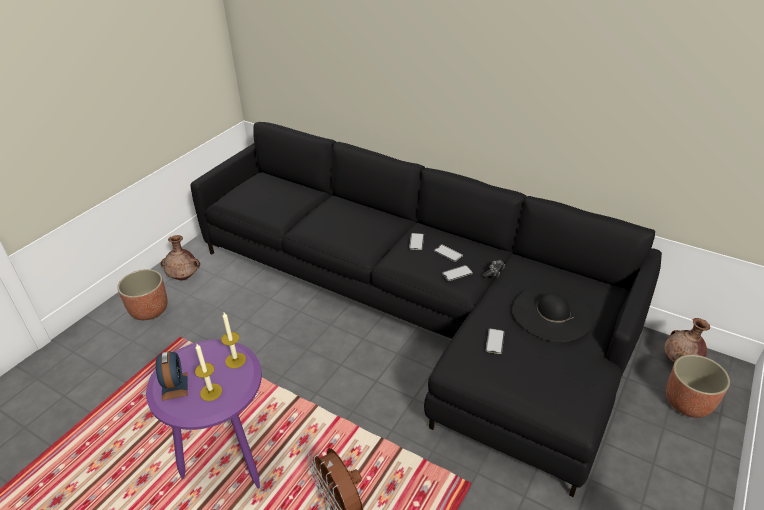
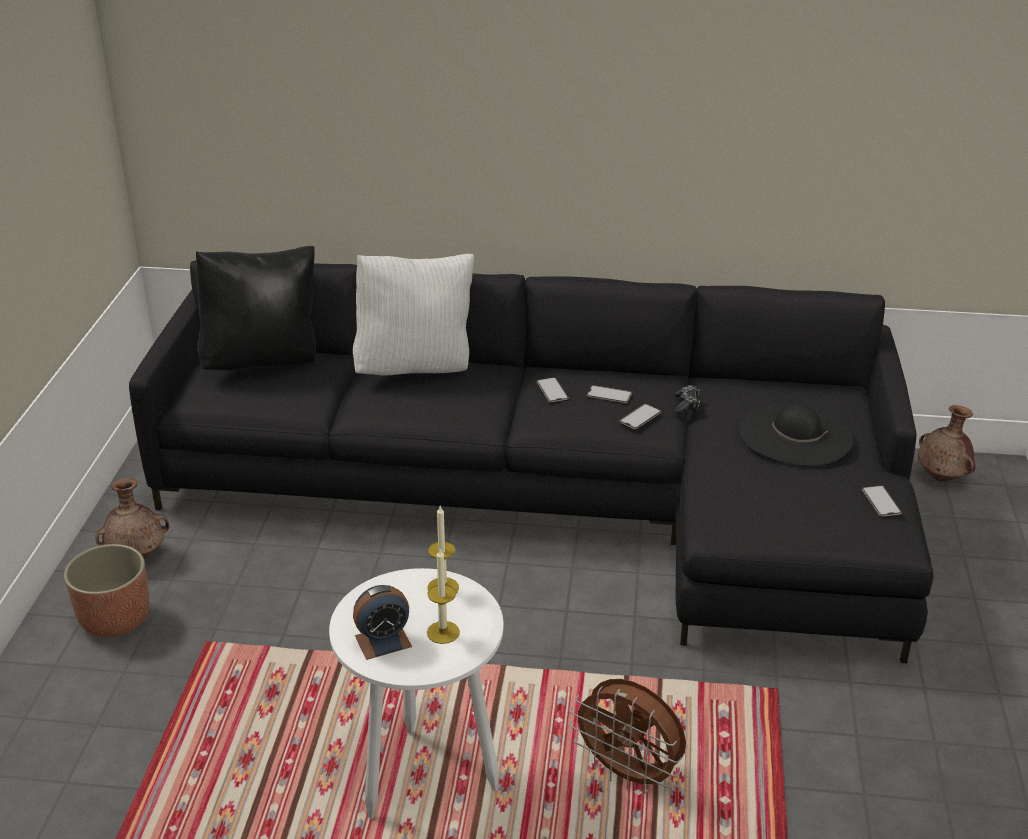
camera: 25 degrees left, 5 degrees down
(174, 386) = (383, 641): alarm clock -> alarm clock turned 105 degrees clockwise
(229, 461) = (424, 774): purple side table -> white side table
(275, 186) = (263, 362): none -> black pillow
(351, 208) = (416, 368): none -> white pillow
(495, 341) = (748, 485): phone -> phone (881, 501)
(688, 402) = (975, 519): planter -> none

